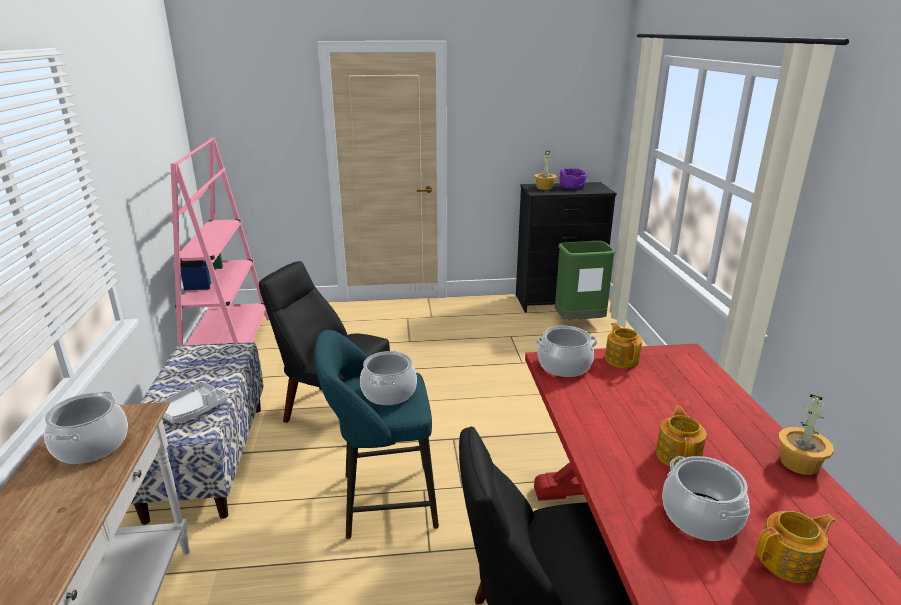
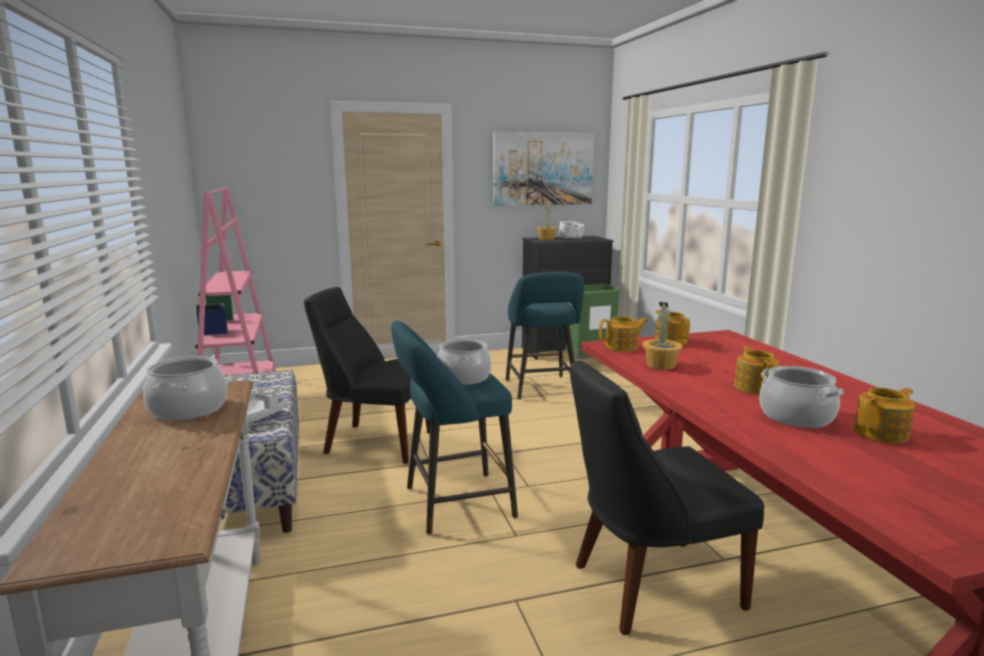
camera: 10 degrees left, 10 degrees down
(517, 355) = (542, 389): none -> turquoise stool
(546, 110) = (543, 169): none -> picture
(564, 366) = (622, 347): cooking pot -> teapot
(572, 187) = (571, 238): purple bowl -> white bowl
(799, 463) = (855, 385): potted plant -> potted plant (660, 365)

